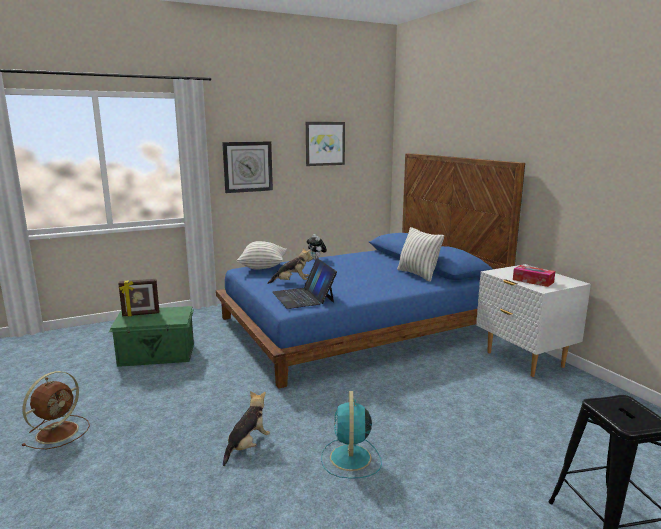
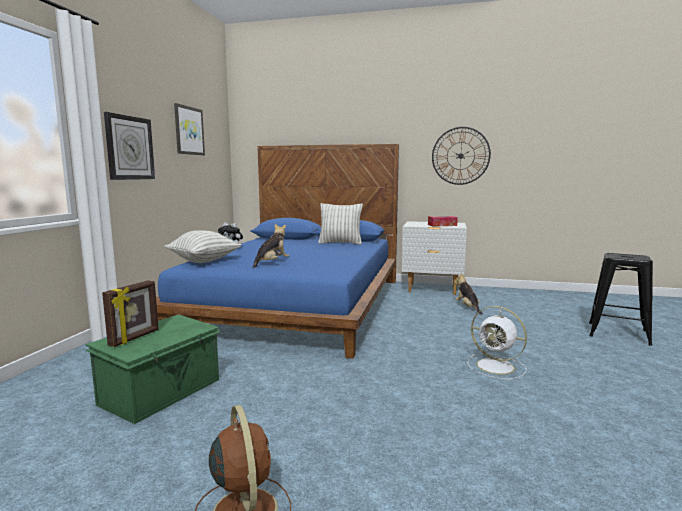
camera: 50 degrees left, 5 degrees down
(247, 446) = (435, 397): plush toy -> plush toy (467, 307)
(303, 297) = (318, 267): laptop -> none
(350, 459) = (497, 367): turquoise fan -> white fan
(596, 187) = (460, 156): none -> wall clock

